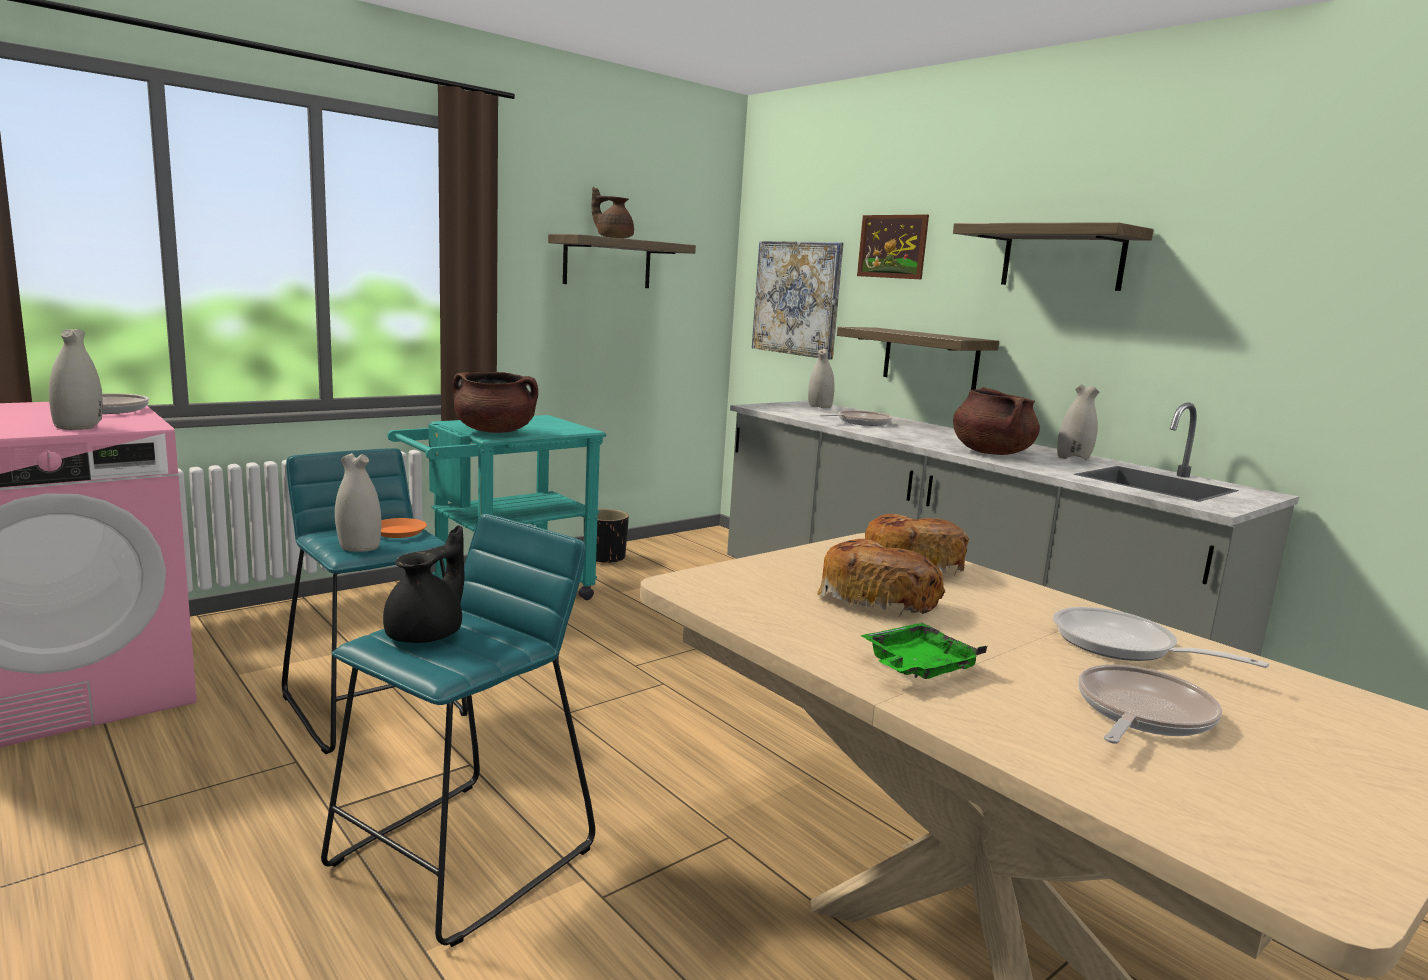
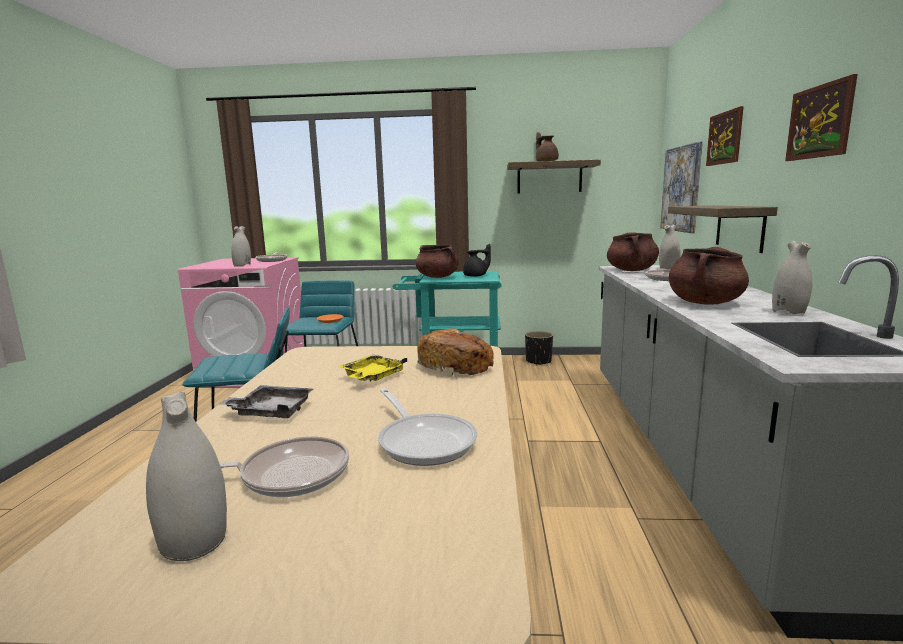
camera: 45 degrees right, 0 degrees up
(359, 546) = (301, 324): white vase -> white vase (194, 541)
(427, 634) = (232, 359): black teapot -> black teapot (476, 276)
(791, 411) = (631, 270): none -> brown cooking pot
(877, 597) = (372, 377): bread -> yellow tray
(917, 667) = (271, 411): green tray -> grey tray
(1062, 258) = (819, 121): shelf -> picture
(1123, 646) = (424, 441): frying pan -> frying pan turned 150 degrees clockwise

